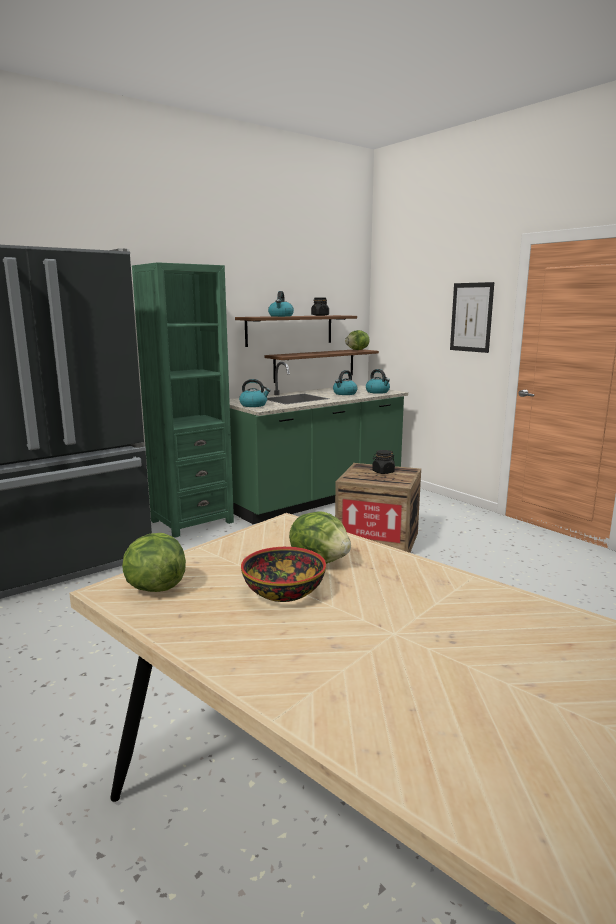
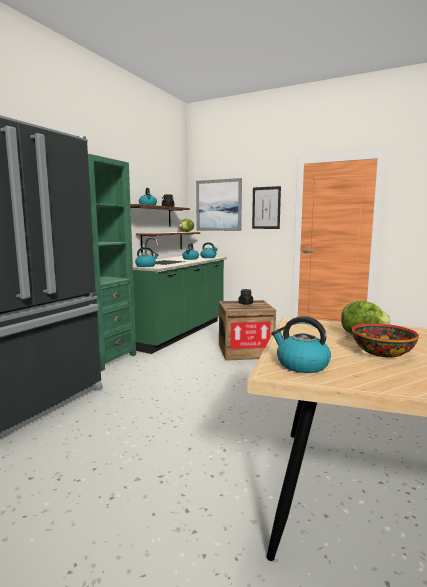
camera: 25 degrees left, 5 degrees down
(154, 587) = (301, 365): lettuce -> kettle
(407, 310) = (218, 205): none -> picture

